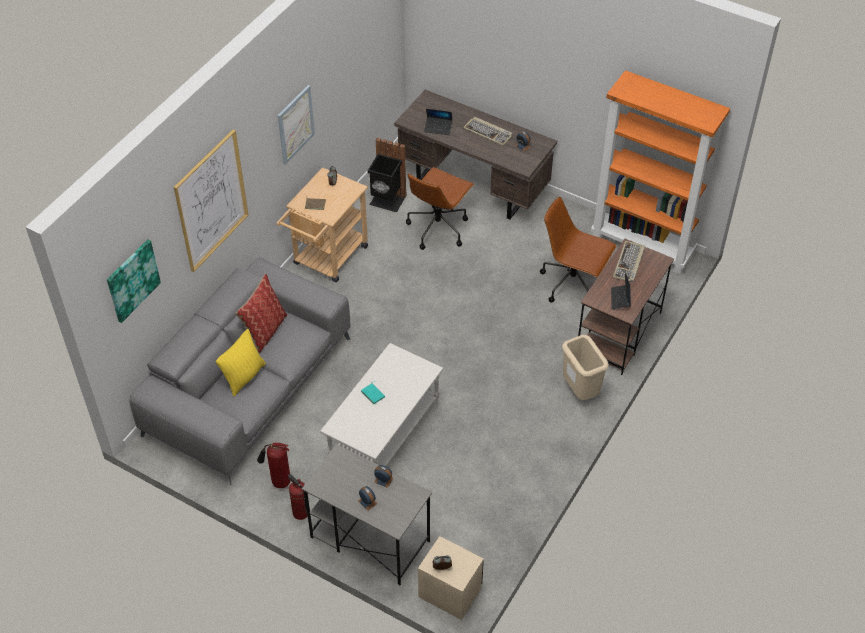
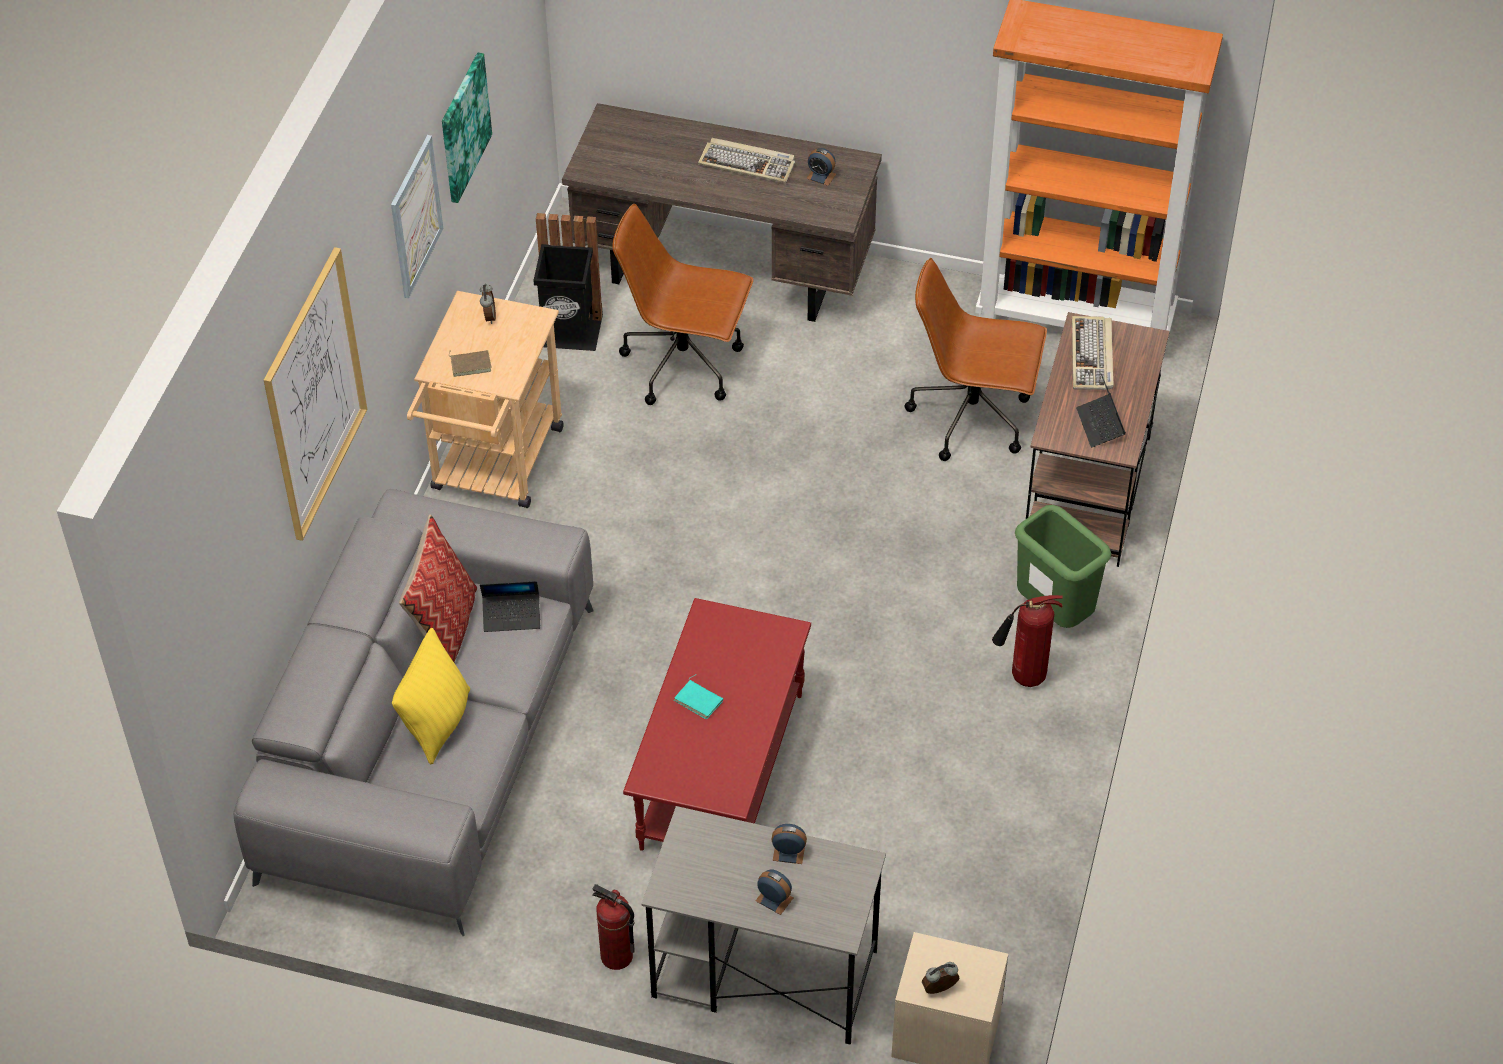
camera: 15 degrees left, 0 degrees up
(132, 280) = (220, 577): picture -> picture (463, 127)
(278, 482) = (554, 909): fire extinguisher -> fire extinguisher (1023, 678)
(384, 432) = (720, 770): white coffee table -> red coffee table
(438, 128) = (650, 173): laptop -> laptop (512, 616)
(438, 228) = (685, 365): brown office chair -> brown office chair turned 90 degrees clockwise
(580, 391) = (1055, 613): beige trash can -> green trash can

